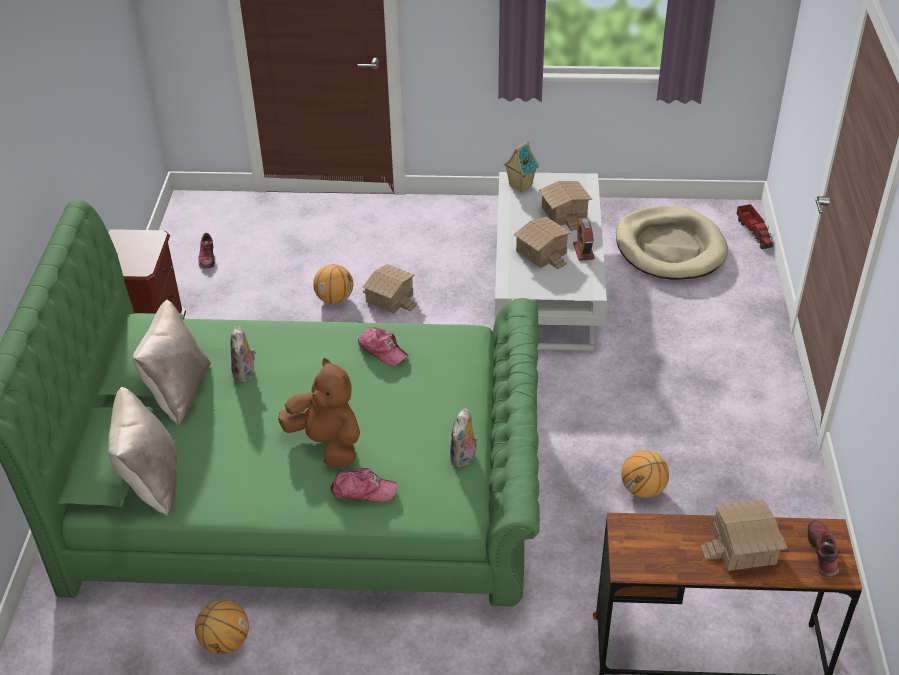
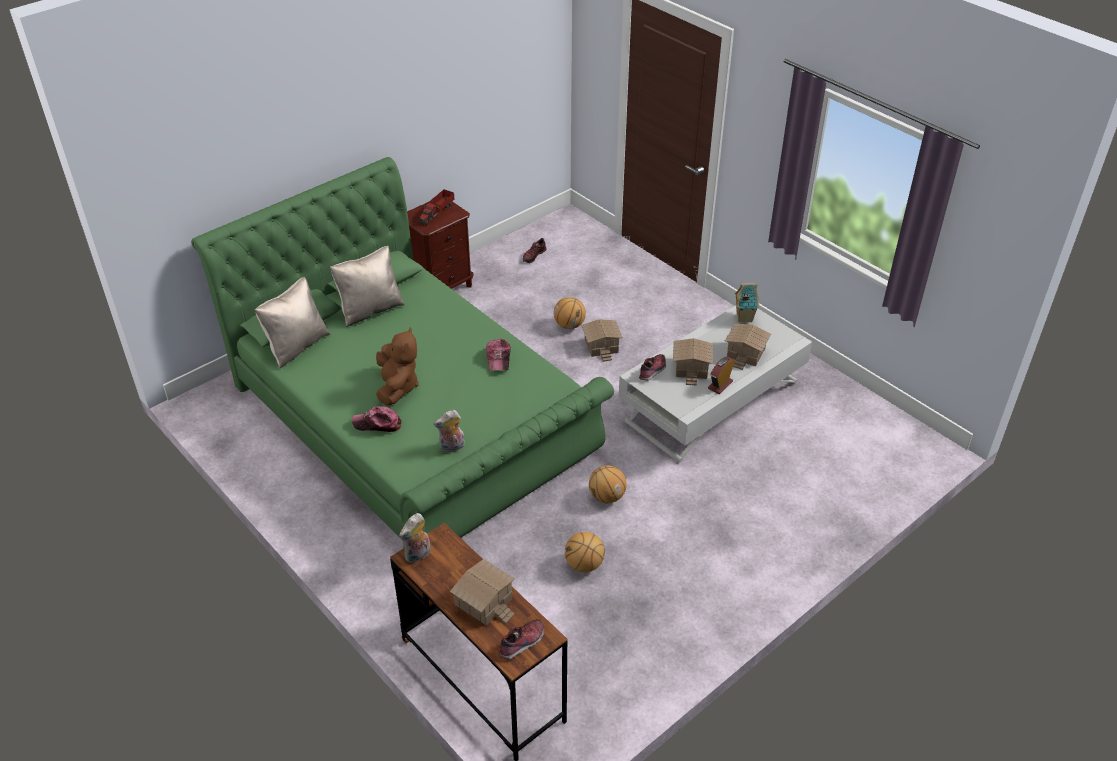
camera: 45 degrees right, 0 degrees up
(225, 642) = (270, 465): basketball -> basketball (606, 497)
(245, 374) = (413, 322): plush toy -> plush toy (418, 555)
(363, 490) = (377, 424): cap -> cap turned 135 degrees clockwise
(516, 275) = (653, 371): none -> shoe
(670, 248) = (836, 435): beige dog bed -> none
(753, 232) = (921, 466): toy truck -> toy truck (437, 212)

